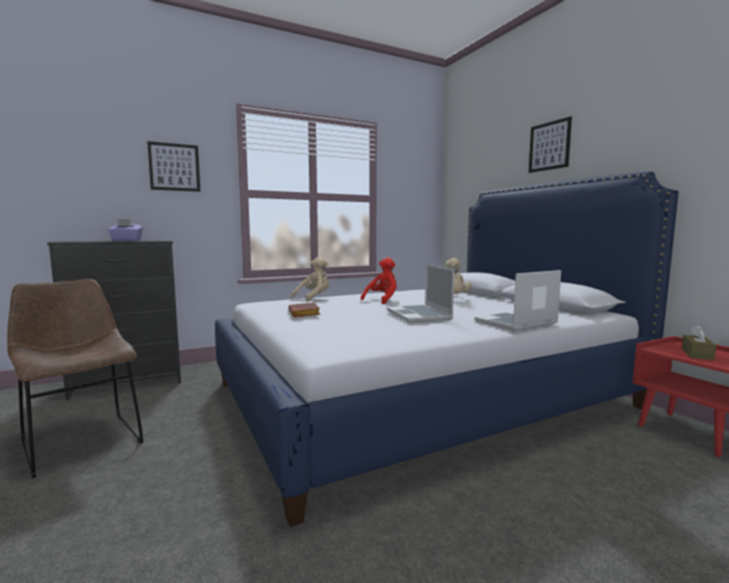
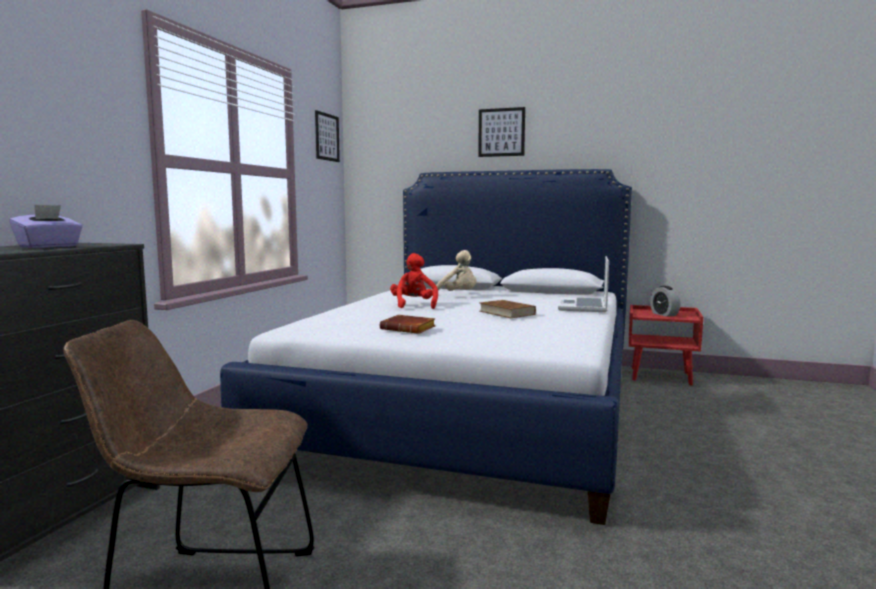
camera: 45 degrees left, 0 degrees up
(174, 167) = (62, 107): picture -> picture (327, 137)
(314, 298) = (333, 314): beige plush toy -> none
(420, 315) = (506, 313): laptop -> brown book
(697, 354) = (664, 314): brown tissue box -> alarm clock

